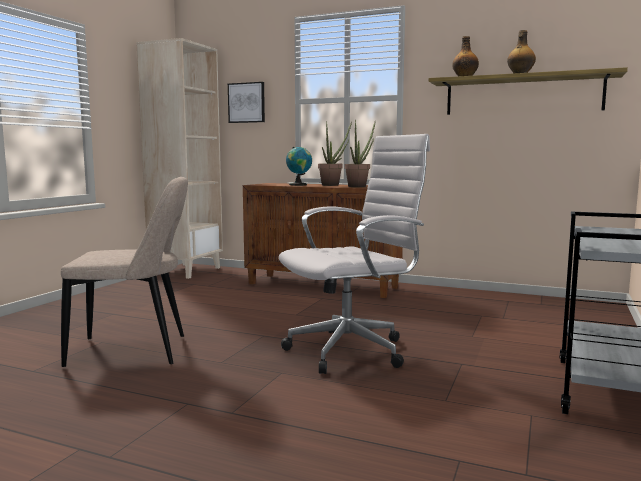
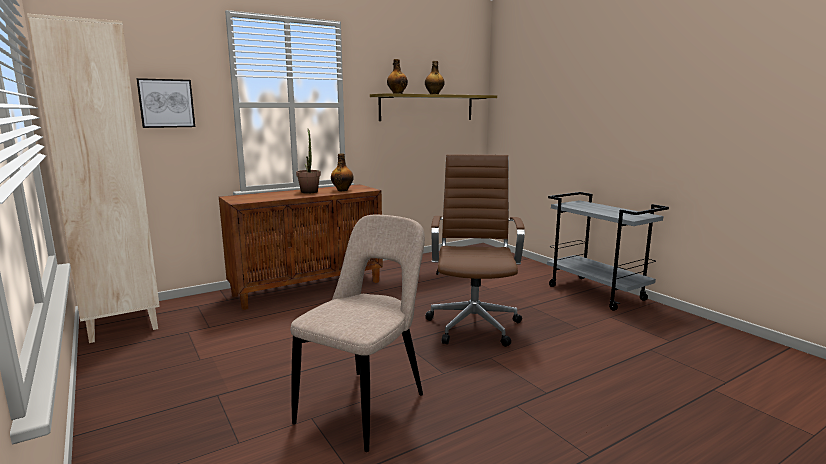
camera: 55 degrees left, 5 degrees up
(299, 184) = (280, 195): globe -> none
(352, 350) = (473, 324): white office chair -> brown office chair
(359, 186) = (342, 190): potted plant -> bottle

